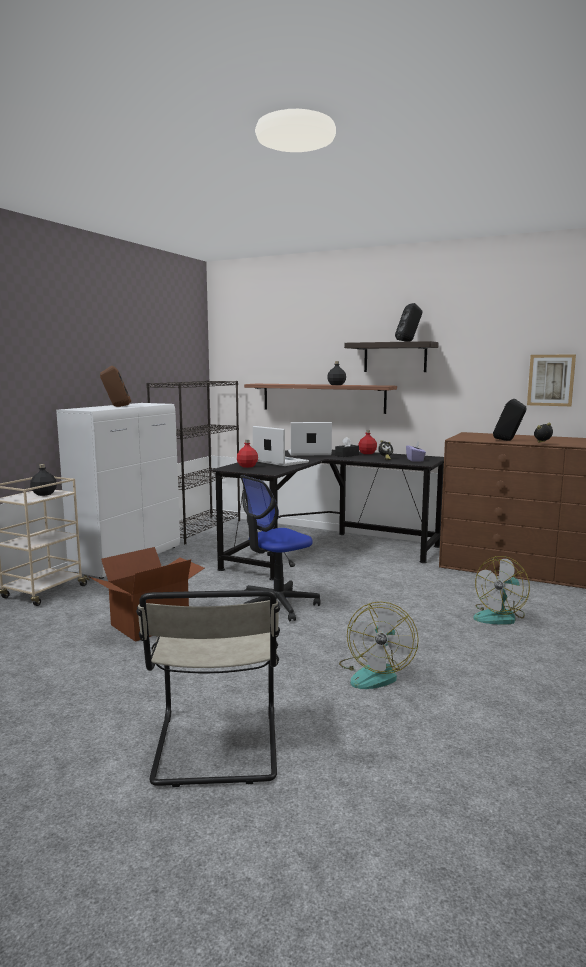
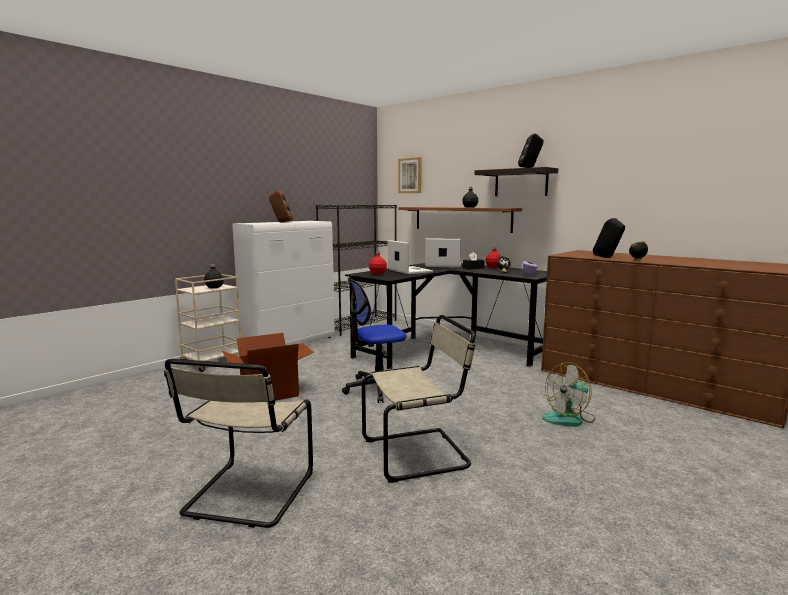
camera: 15 degrees right, 0 degrees up
(375, 673) = (419, 453): fan -> beige chair
(551, 380) = (661, 201): picture -> picture (410, 175)

